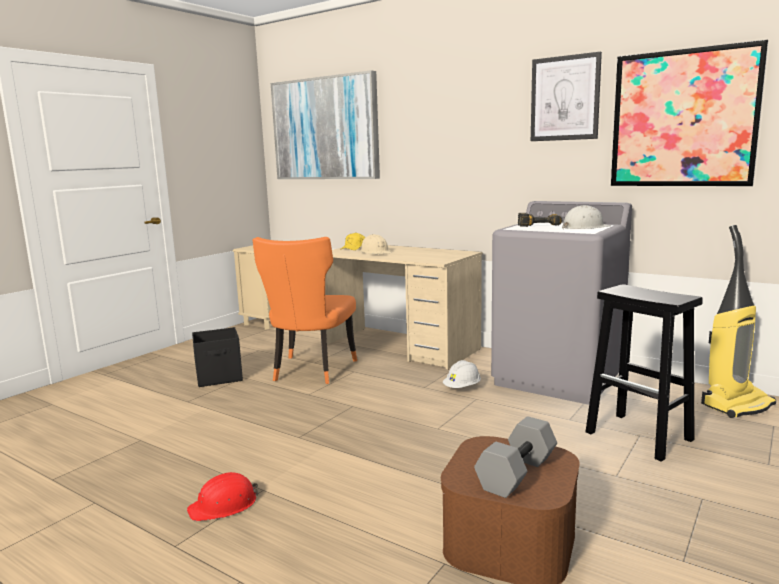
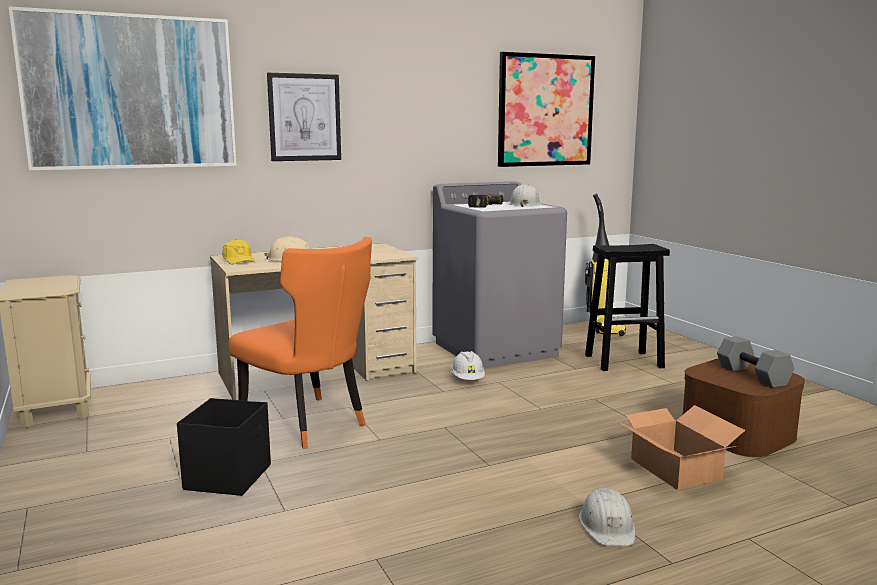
camera: 60 degrees left, 0 degrees up
(224, 505) = (607, 526): red hard hat -> white hard hat
(367, 517) = (675, 468): none -> cardboard box
(565, 98) = (457, 84): picture -> picture (304, 117)

